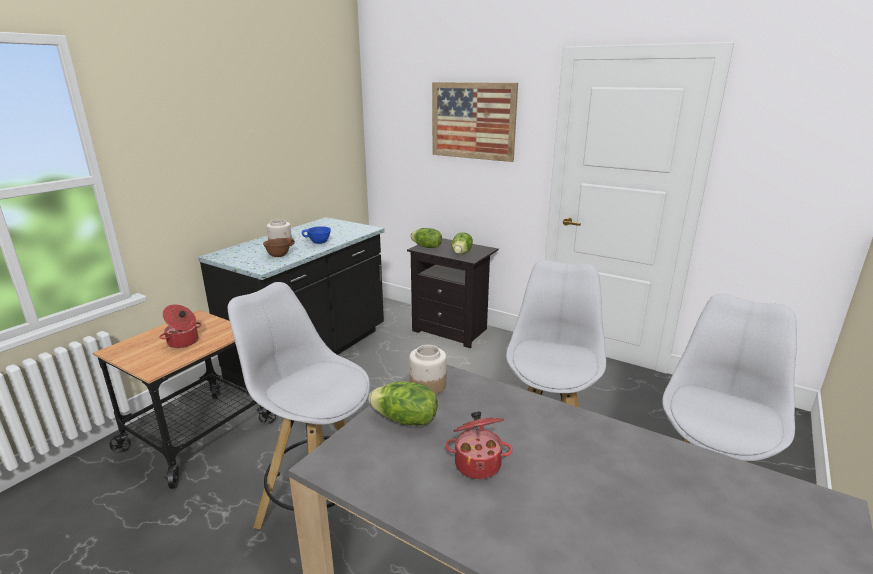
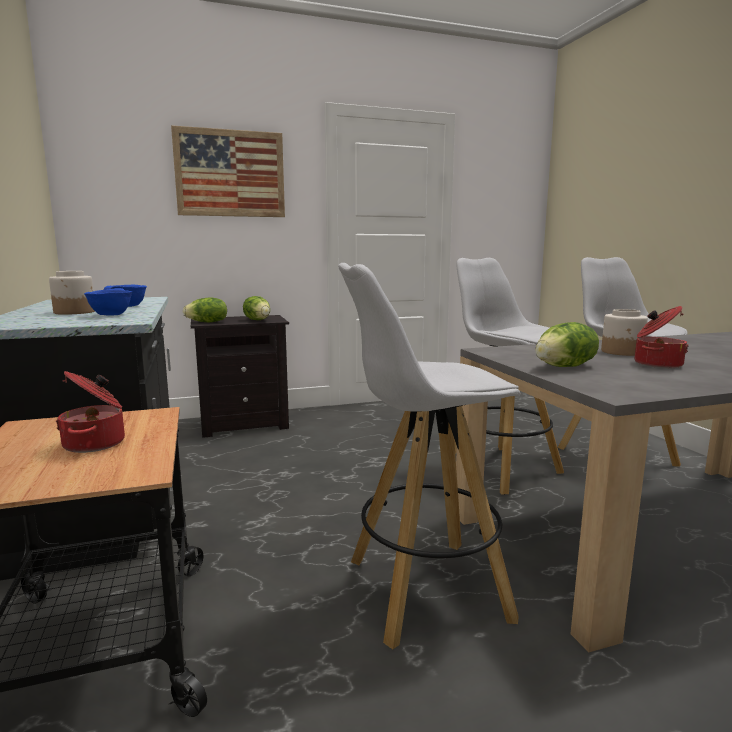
camera: 50 degrees left, 10 degrees down
(279, 255) = (111, 315): brown bowl -> blue bowl
(427, 385) = (512, 355): jar -> jar (622, 352)

